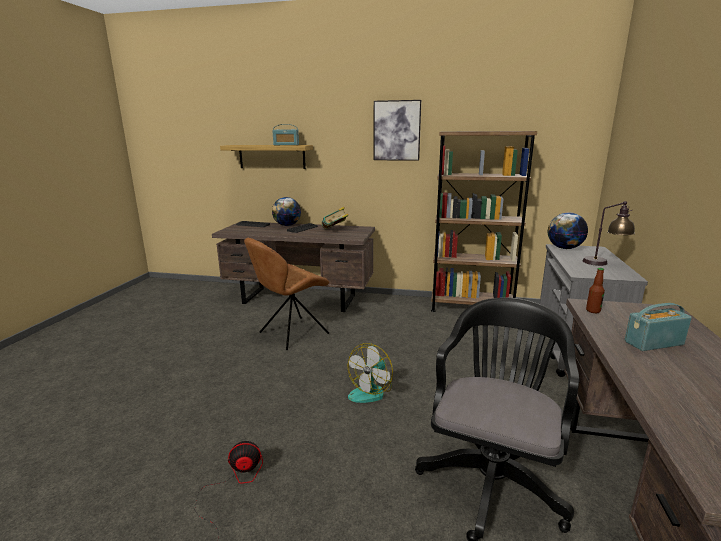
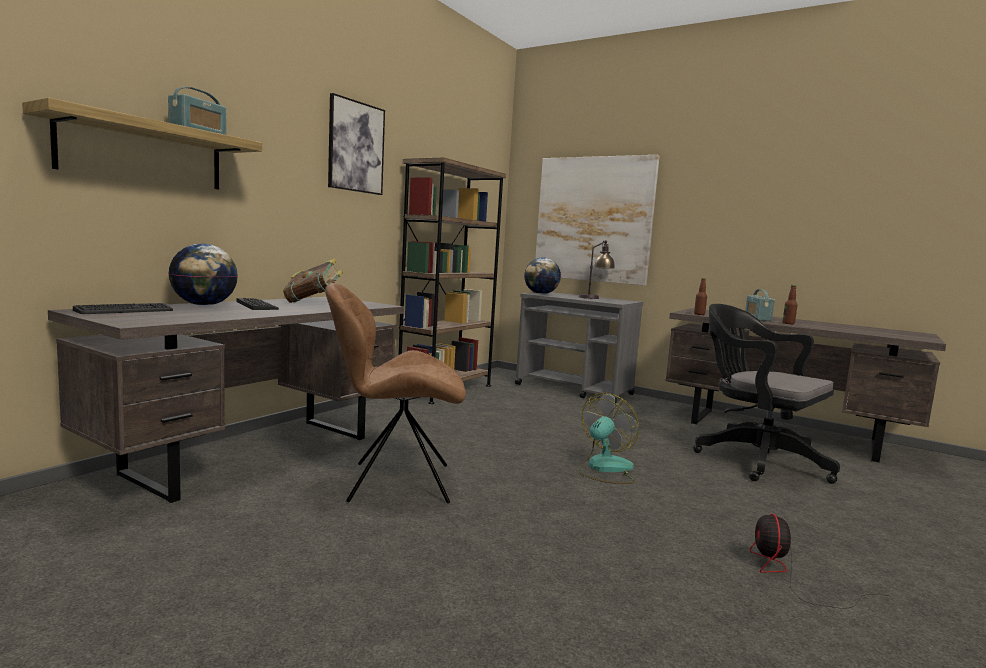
camera: 70 degrees left, 10 degrees down
(291, 334) = (395, 482): brown chair -> brown chair turned 105 degrees clockwise
(371, 391) = (604, 469): fan -> fan turned 105 degrees counterclockwise
(643, 173) = (593, 219): none -> picture
(644, 362) = (788, 323): none -> bottle

